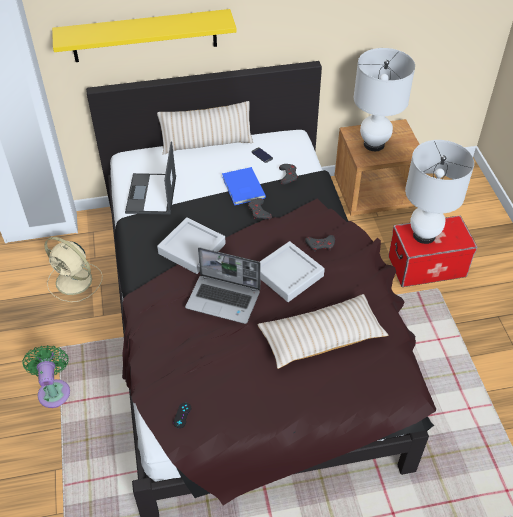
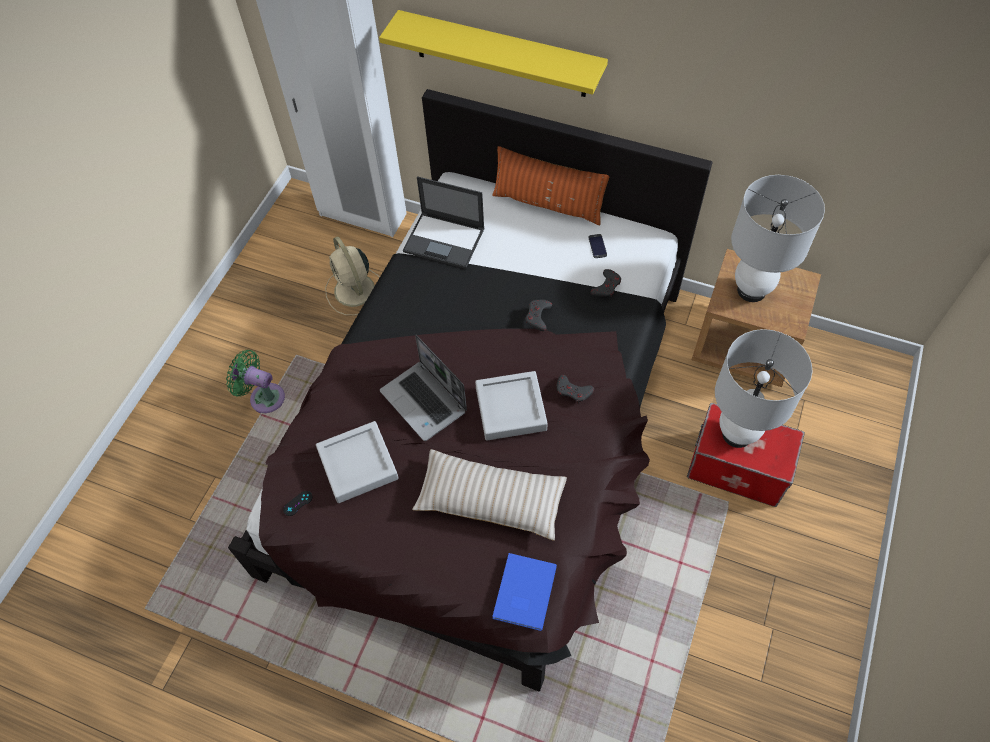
camera: 35 degrees right, 10 degrees up
(54, 390) = (264, 397): green fan -> green fan turned 90 degrees counterclockwise
(151, 195) = (445, 240): laptop -> laptop turned 105 degrees counterclockwise
(192, 249) = (437, 325): grey tray -> grey tray (358, 464)
(207, 144) = (548, 204): beige pillow -> orange pillow
(242, 188) = (544, 277): blue book -> blue book (522, 593)

